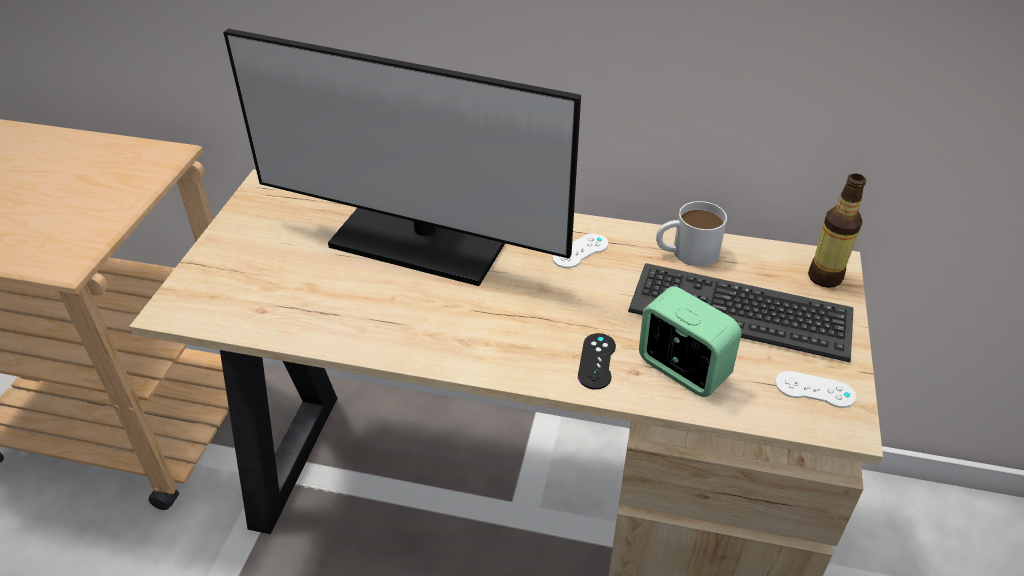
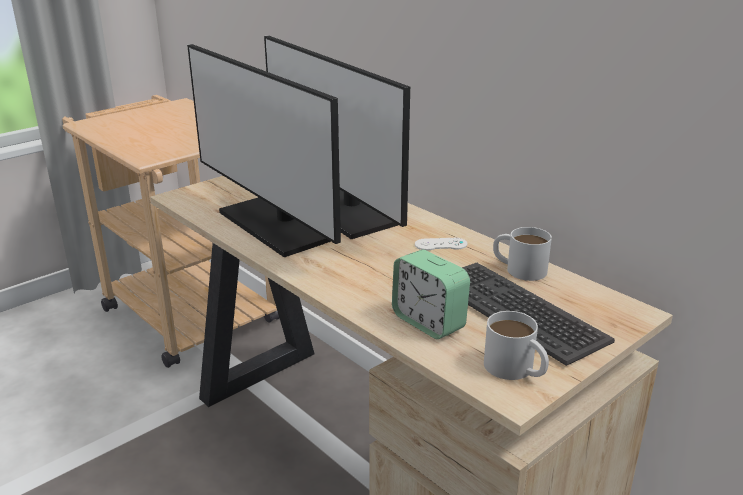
camera: 35 degrees right, 15 degrees down
(366, 304) = (275, 226): none -> monitor
(597, 361) = (375, 297): black game controller -> none
(682, 369) = (428, 322): alarm clock -> alarm clock turned 150 degrees clockwise
(815, 390) = (516, 370): white game controller -> white mug
(824, 277) = (616, 317): bottle -> none

